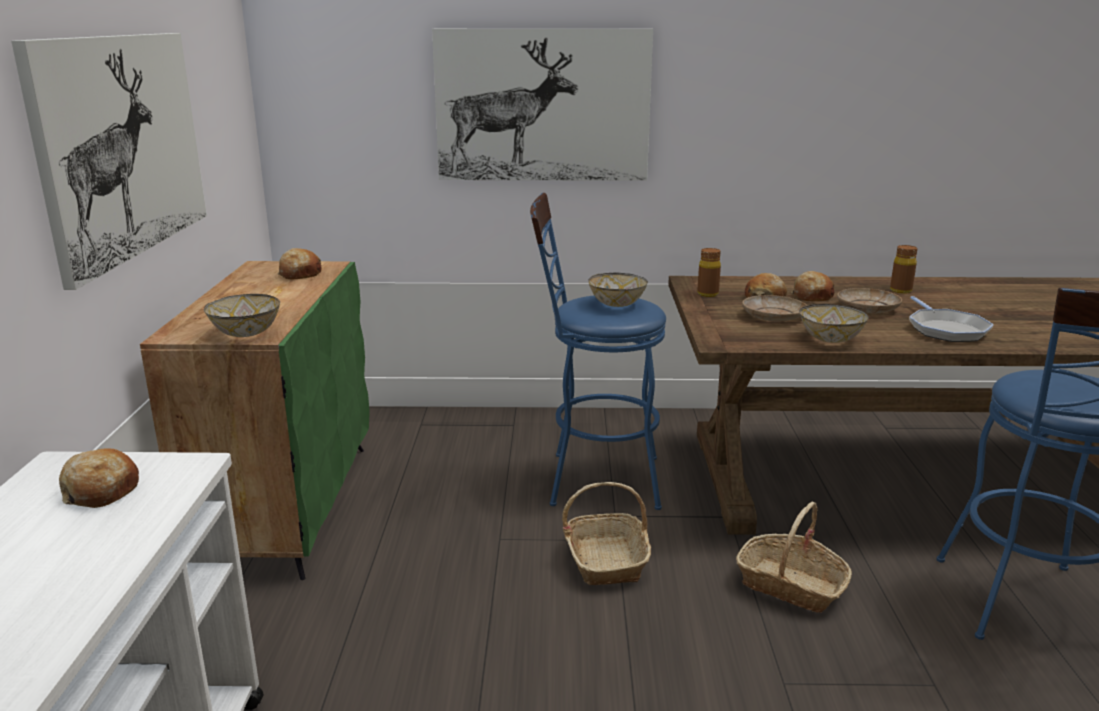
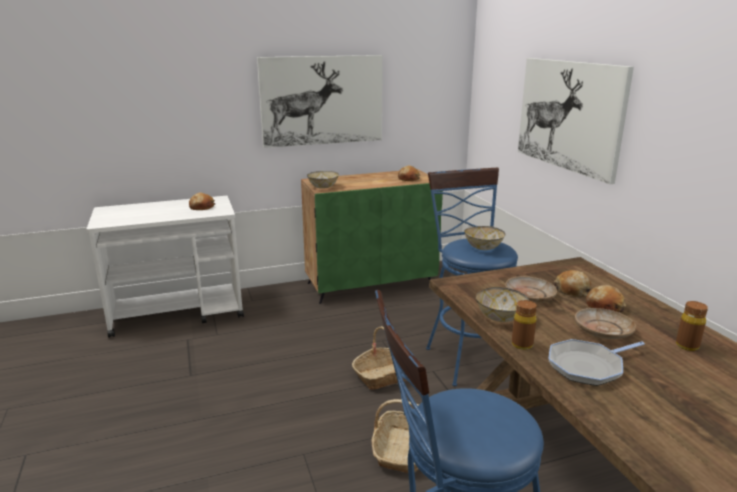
camera: 70 degrees right, 0 degrees up
(707, 294) = (552, 271): brown bottle -> brown bottle (522, 344)

